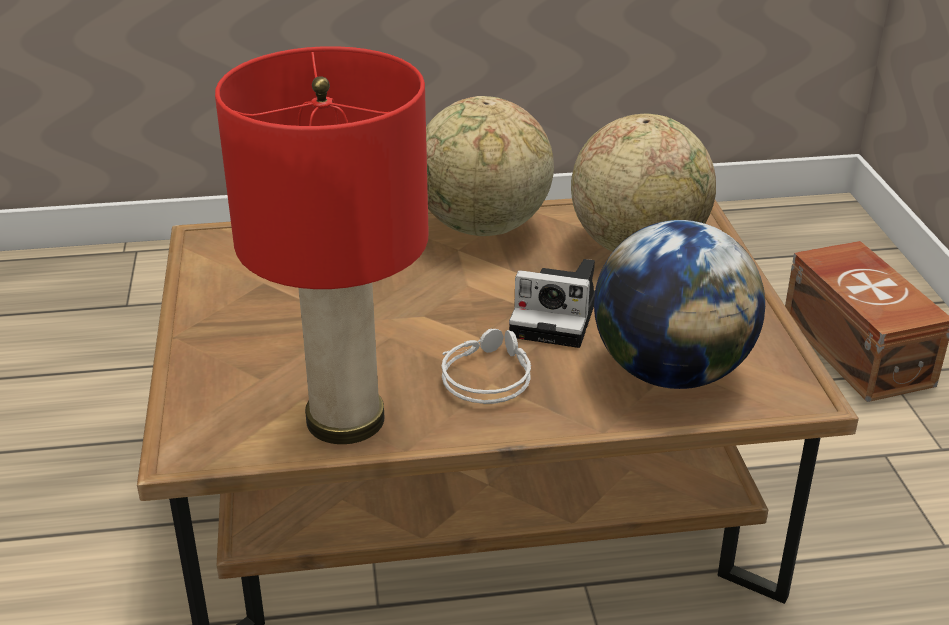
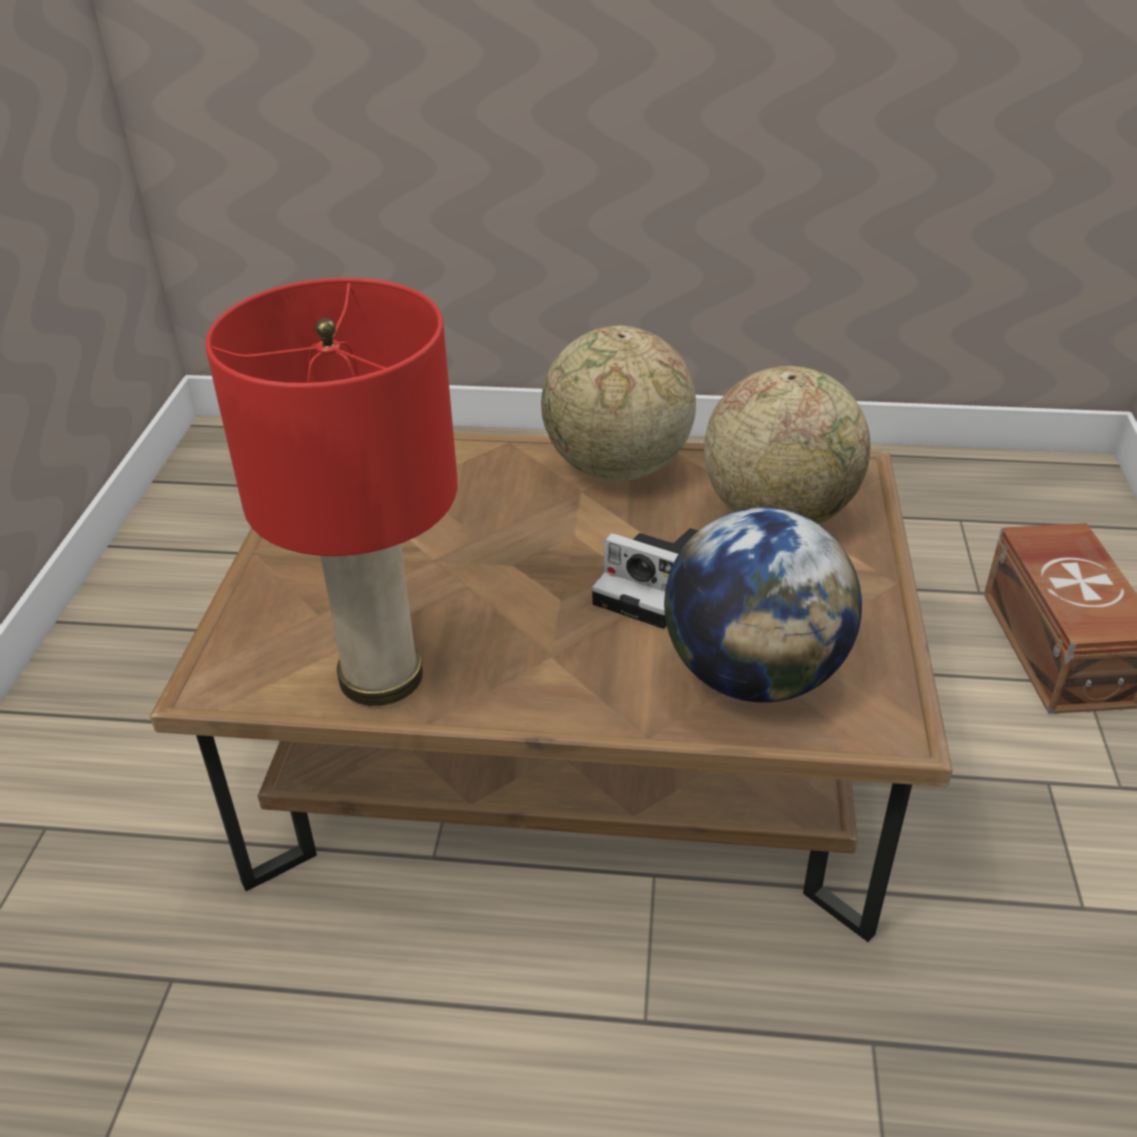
camera: 15 degrees right, 5 degrees up
(485, 375) = (548, 646): grey headphones -> none

